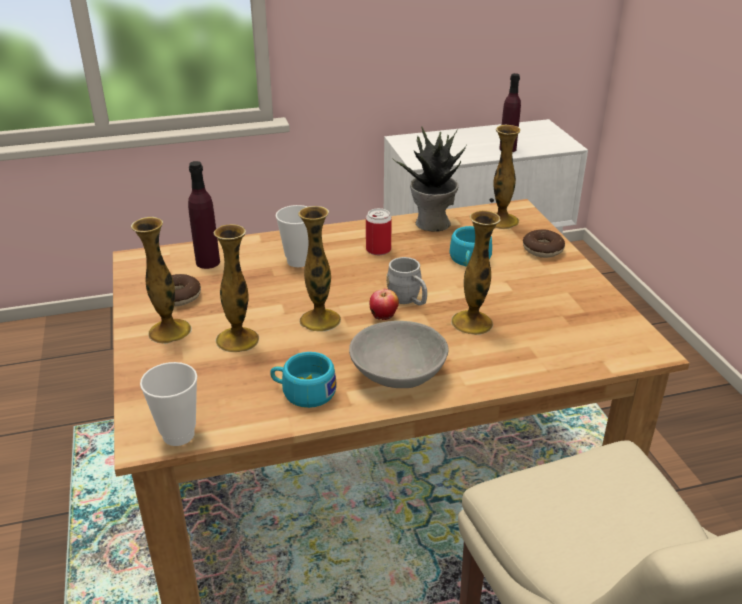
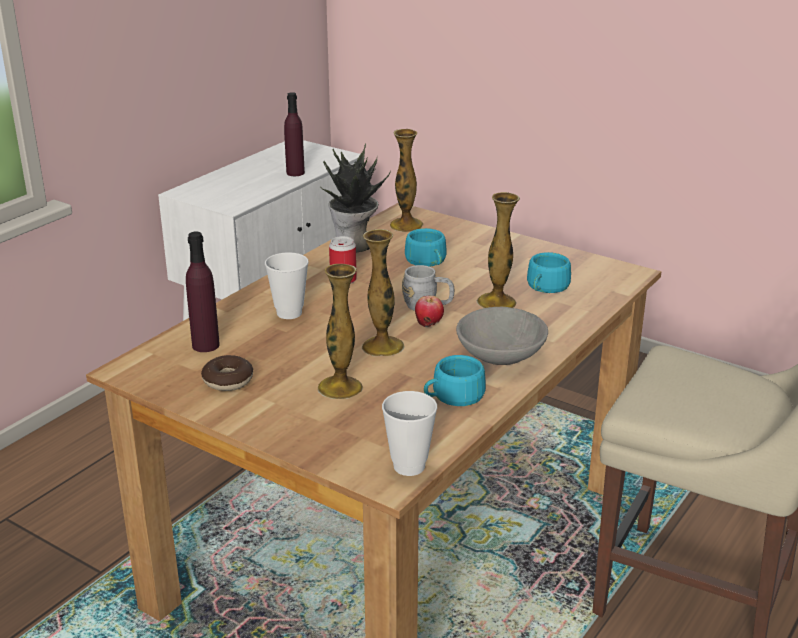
camera: 40 degrees left, 5 degrees down
(169, 331) = (269, 407): vase -> none
(538, 328) = (545, 288): none -> turquoise cup
(542, 250) = (468, 235): donut -> none

